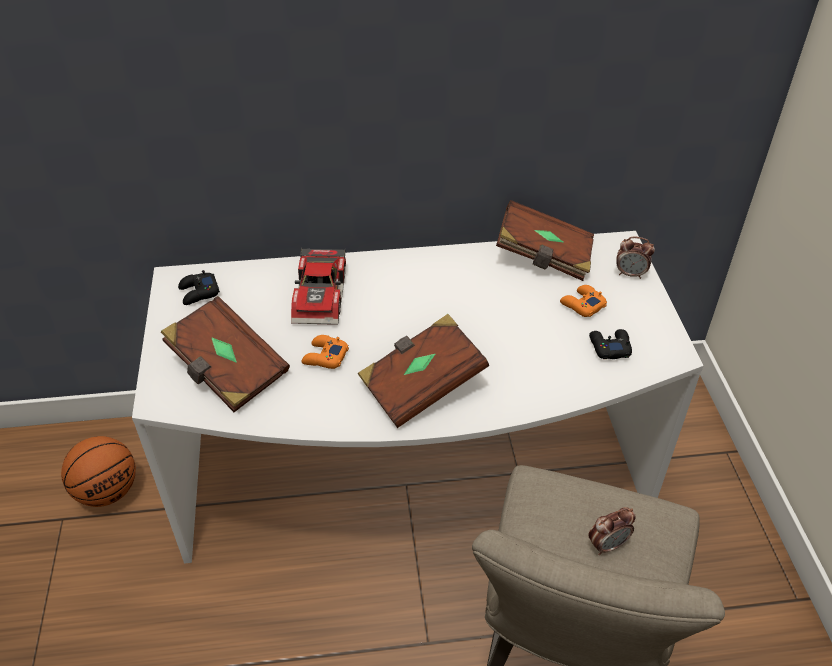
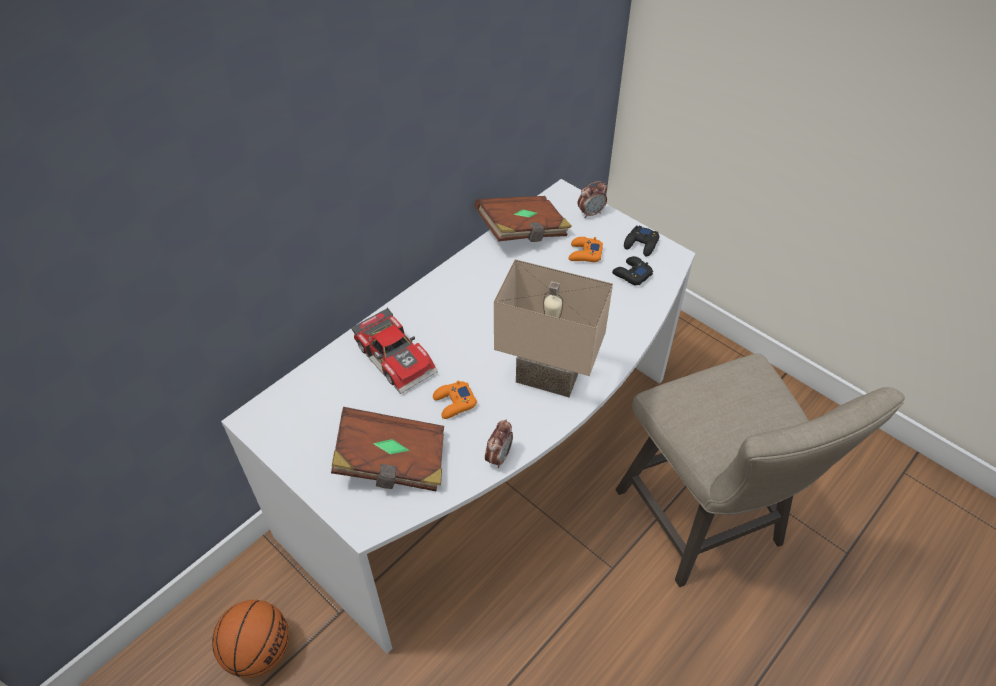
camera: 40 degrees left, 5 degrees up
(199, 293) = (290, 417): black game controller -> black game controller (641, 244)
(421, 385) = (545, 379): brown book -> beige table lamp
(607, 545) = (746, 408): alarm clock -> alarm clock (498, 457)

